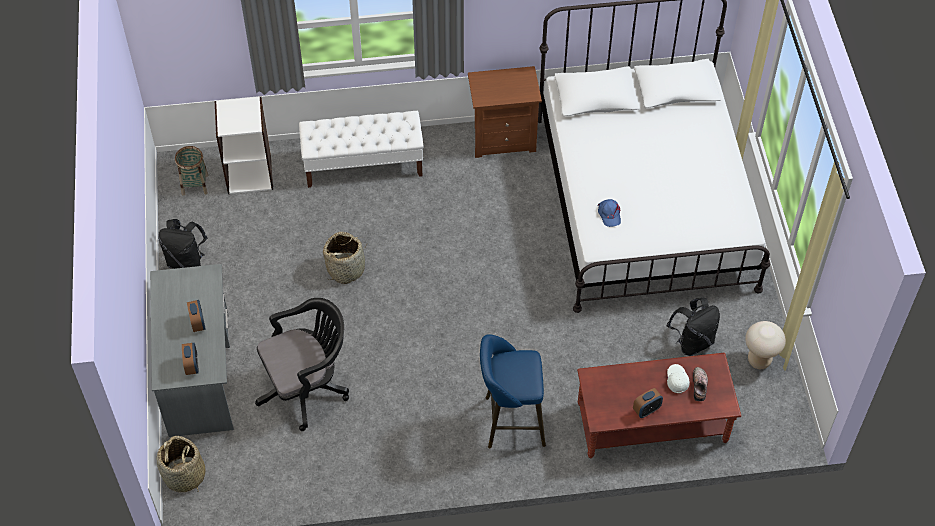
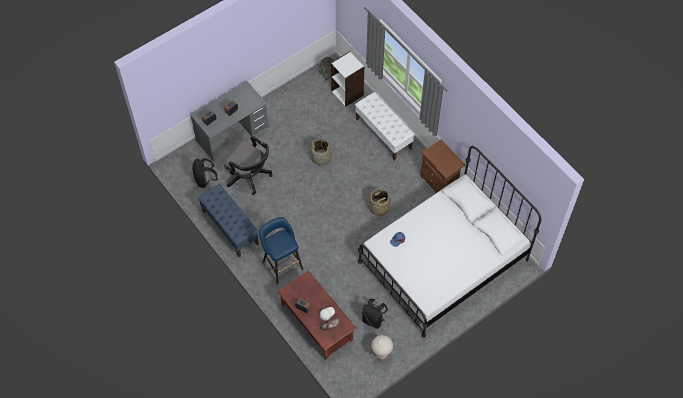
camera: 60 degrees right, 5 degrees up
(184, 476) = (181, 156): basket -> basket (378, 207)
(186, 261) = (285, 96): black backpack -> black backpack (205, 180)
(388, 466) = (230, 227): none -> blue bench

